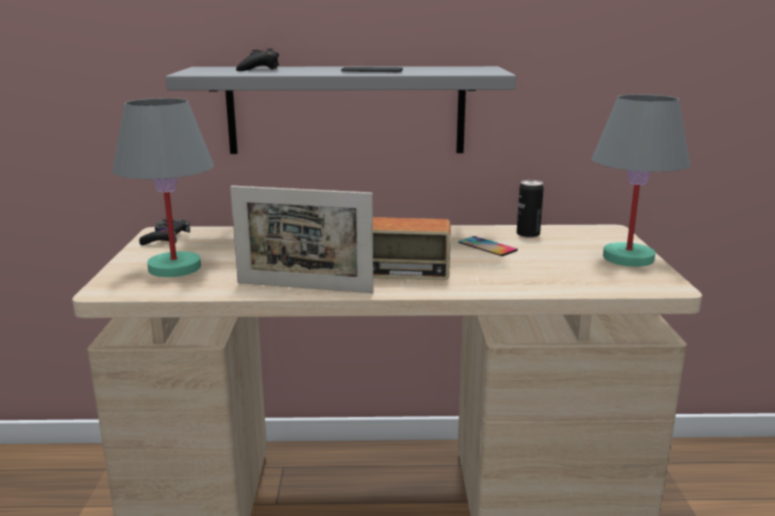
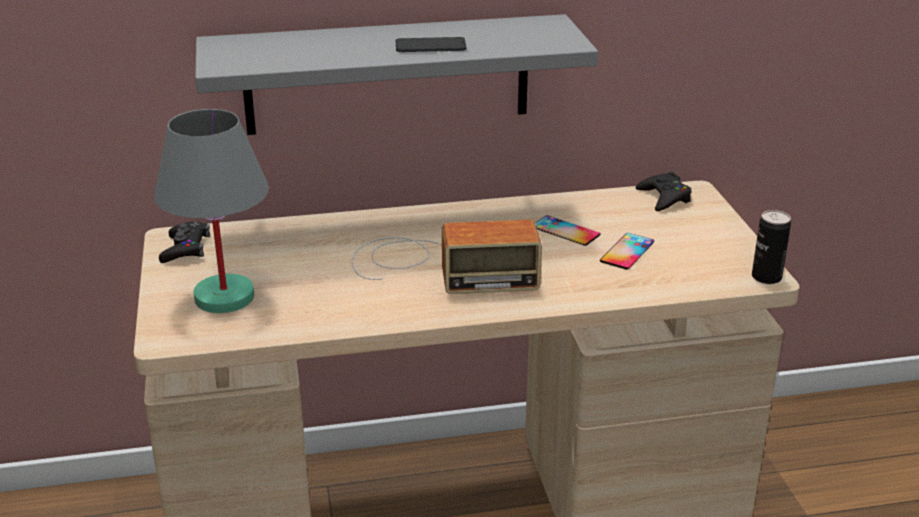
camera: 10 degrees left, 10 degrees up
(258, 69) = (290, 44): black game controller -> black game controller (664, 198)
(304, 287) = (387, 314): picture frame -> none
(528, 234) = (605, 206): can -> can (766, 277)
(538, 262) = (627, 251): none -> phone
(628, 257) = (720, 236): grey table lamp -> none

